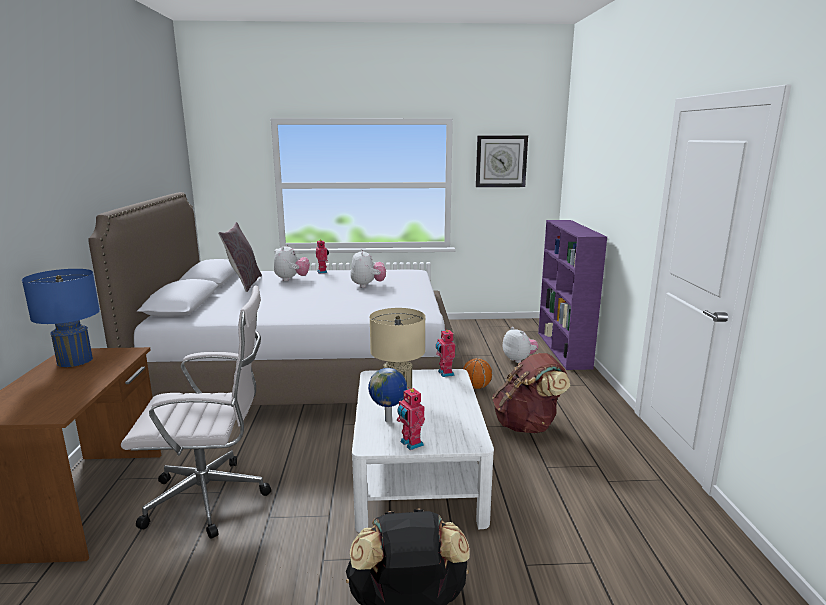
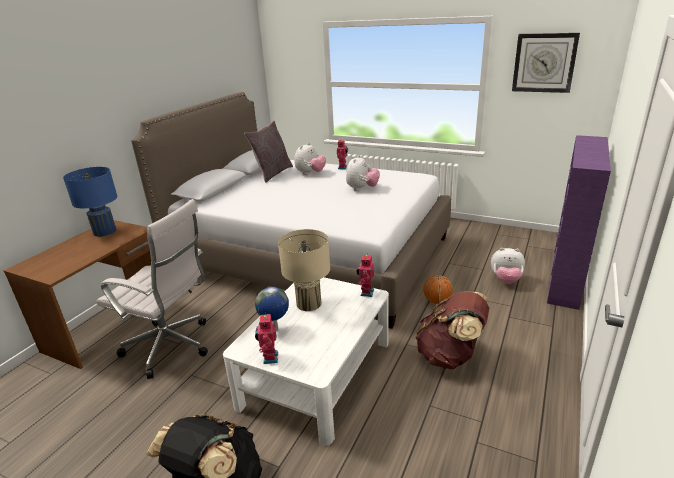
camera: 30 degrees right, 10 degrees up
(519, 359) = (506, 280): plush toy -> plush toy turned 105 degrees clockwise

